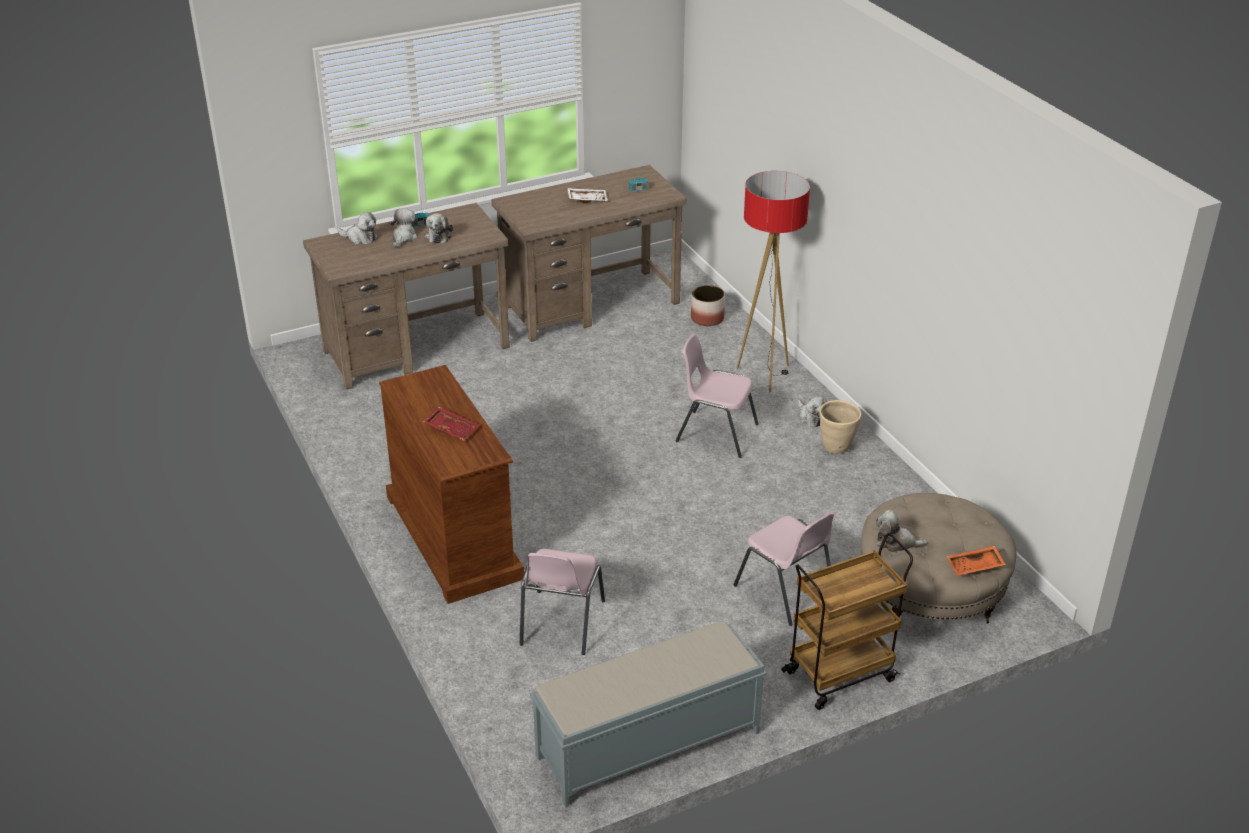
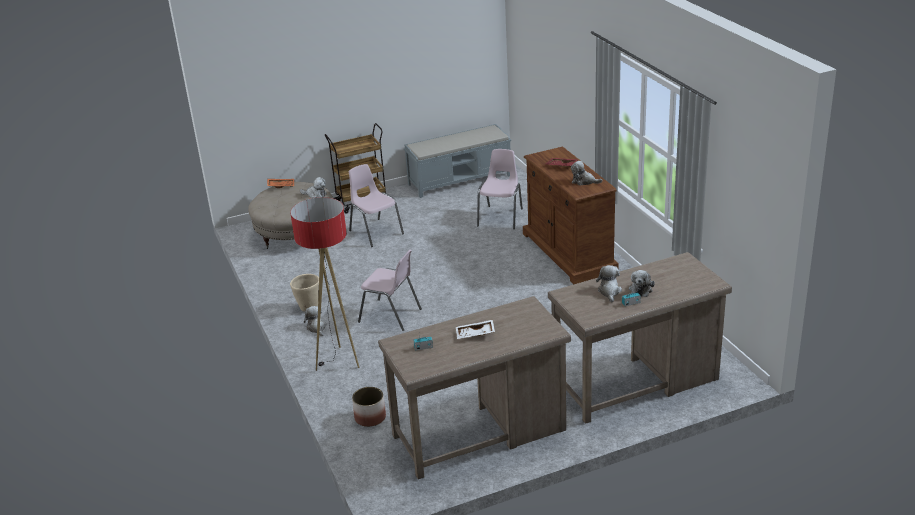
camera: 175 degrees left, 5 degrees down
(360, 238) = (680, 288): plush toy -> plush toy (584, 181)

